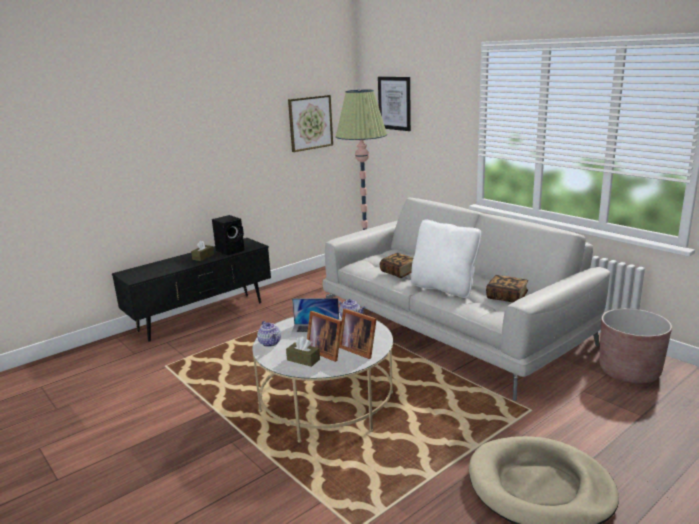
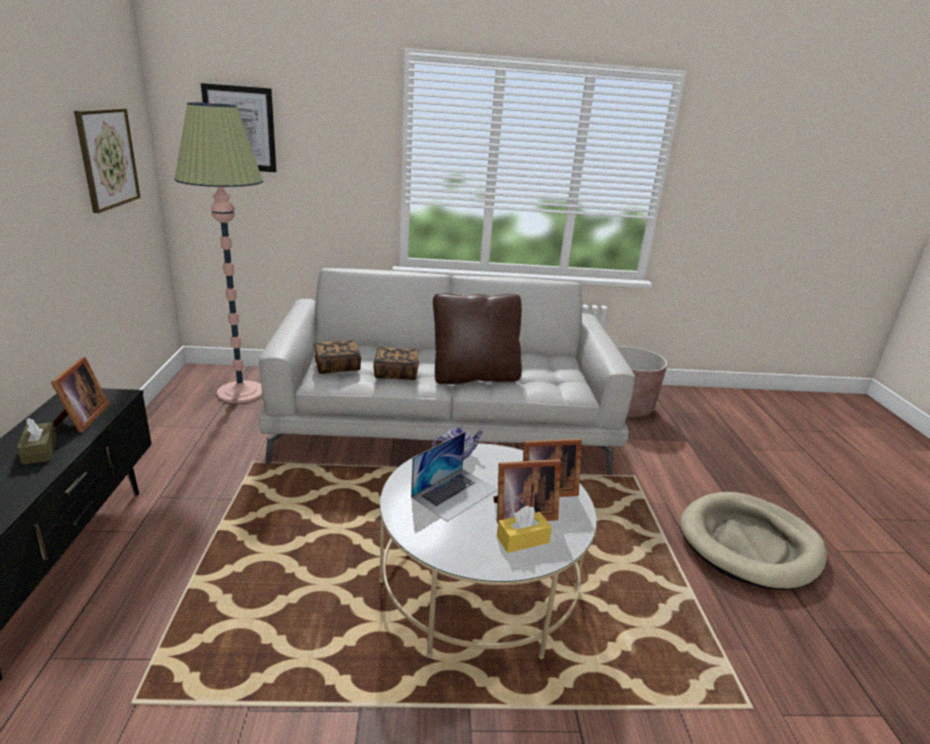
camera: 55 degrees left, 5 degrees up
(231, 250) = (81, 419): black speaker -> picture frame
(270, 343) = (438, 542): teapot -> none
(303, 360) = (522, 540): brown tissue box -> yellow tissue box
(444, 288) = (474, 376): white pillow -> brown pillow
(506, 297) = (547, 367): book -> book (337, 366)

